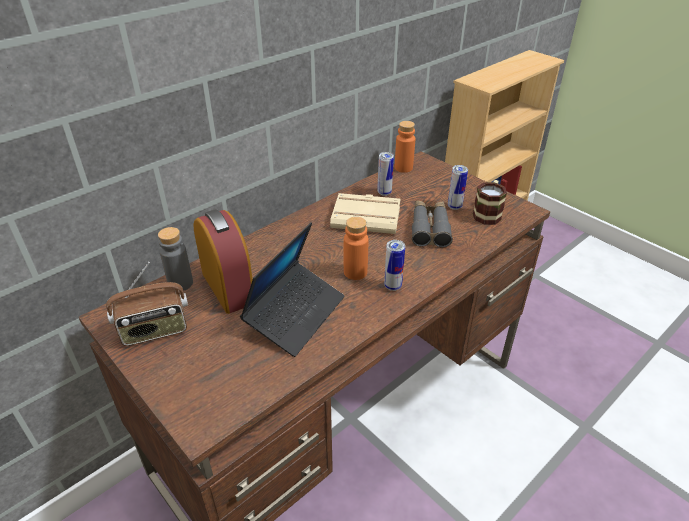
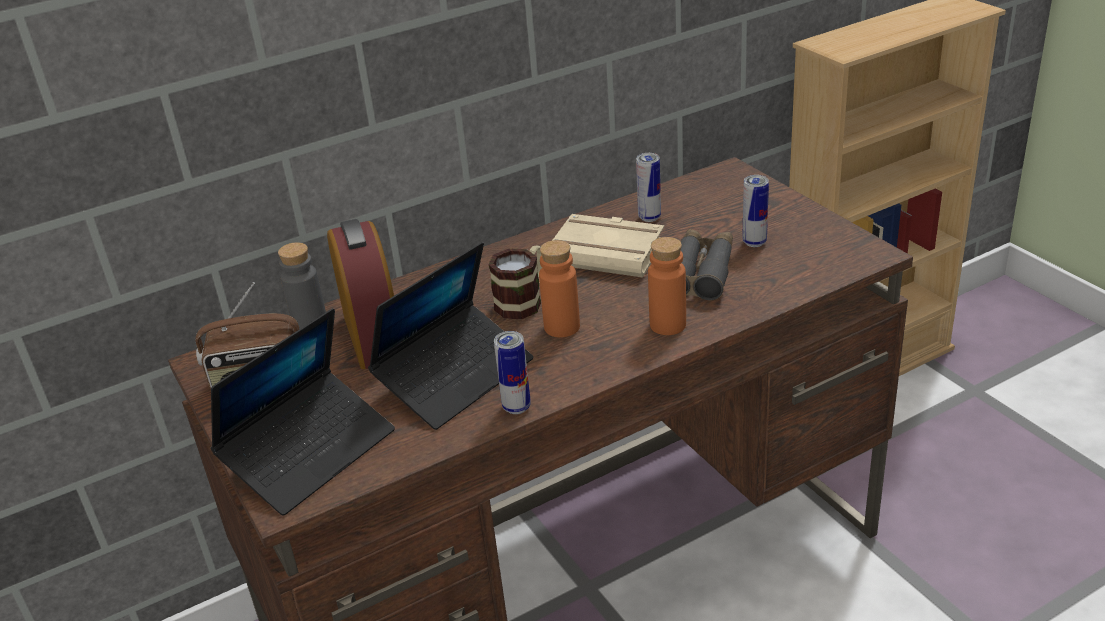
camera: 15 degrees right, 5 degrees down
(208, 384) = (310, 453): none -> laptop
(392, 286) = (610, 349): can -> can (516, 407)
(403, 168) = (695, 181): orange bottle -> orange bottle (667, 325)
(488, 213) = (805, 255): mug -> mug (524, 300)

